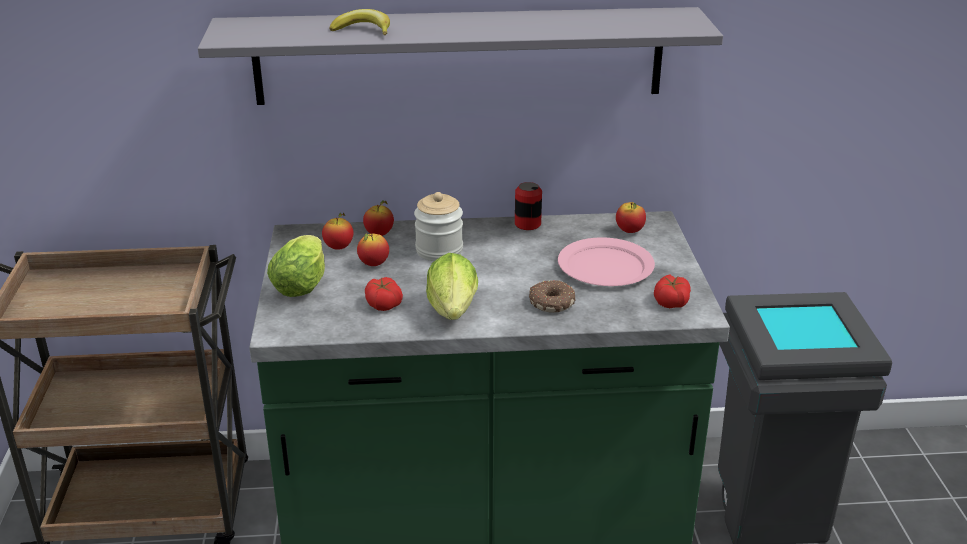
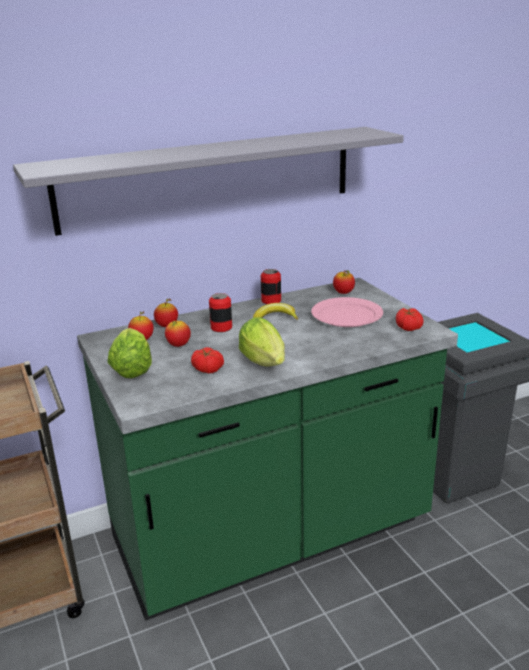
camera: 20 degrees left, 5 degrees down
(363, 30) = (149, 157): banana -> banana (275, 318)
(439, 250) = (221, 328): jar -> can
(551, 302) = (329, 343): donut -> none

